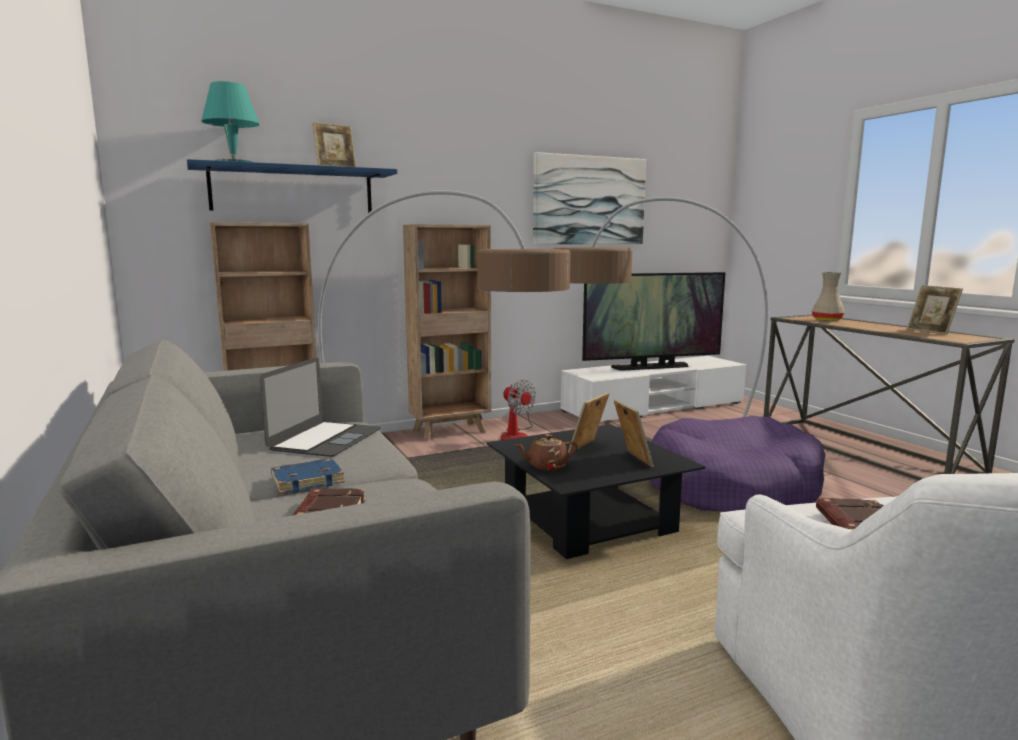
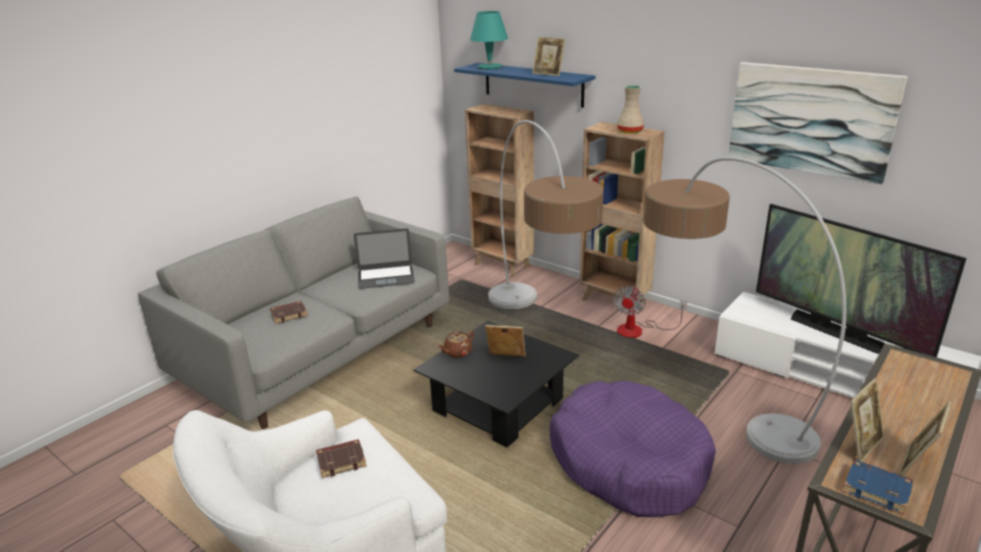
camera: 65 degrees right, 15 degrees up
(308, 480) = (325, 295): blue book -> blue book (877, 489)
(546, 466) = (457, 352): brown teapot -> brown teapot turned 90 degrees counterclockwise
(632, 460) = (495, 380): picture frame -> picture frame (861, 445)
(827, 320) = (924, 383): beige vase -> beige vase (629, 131)

